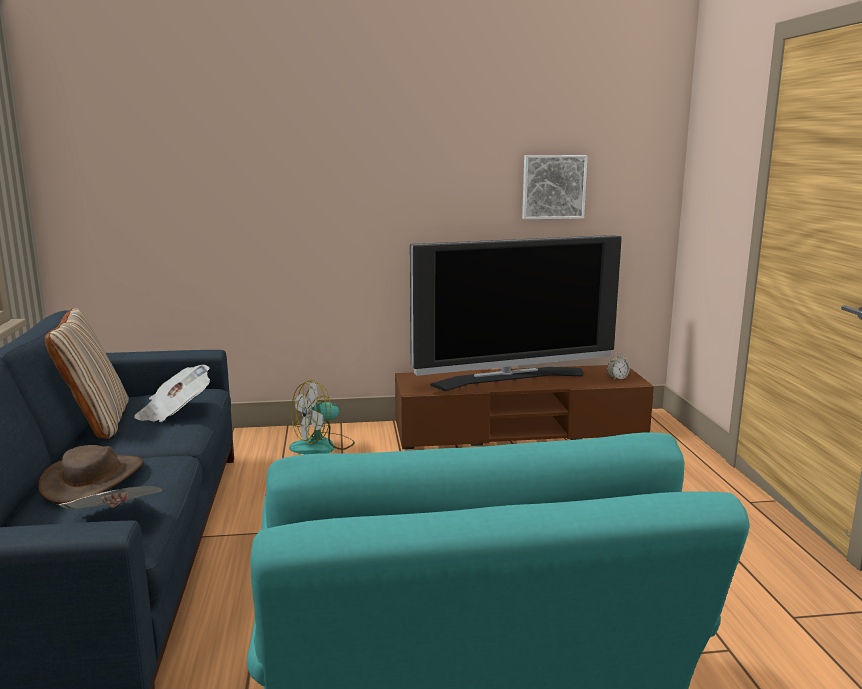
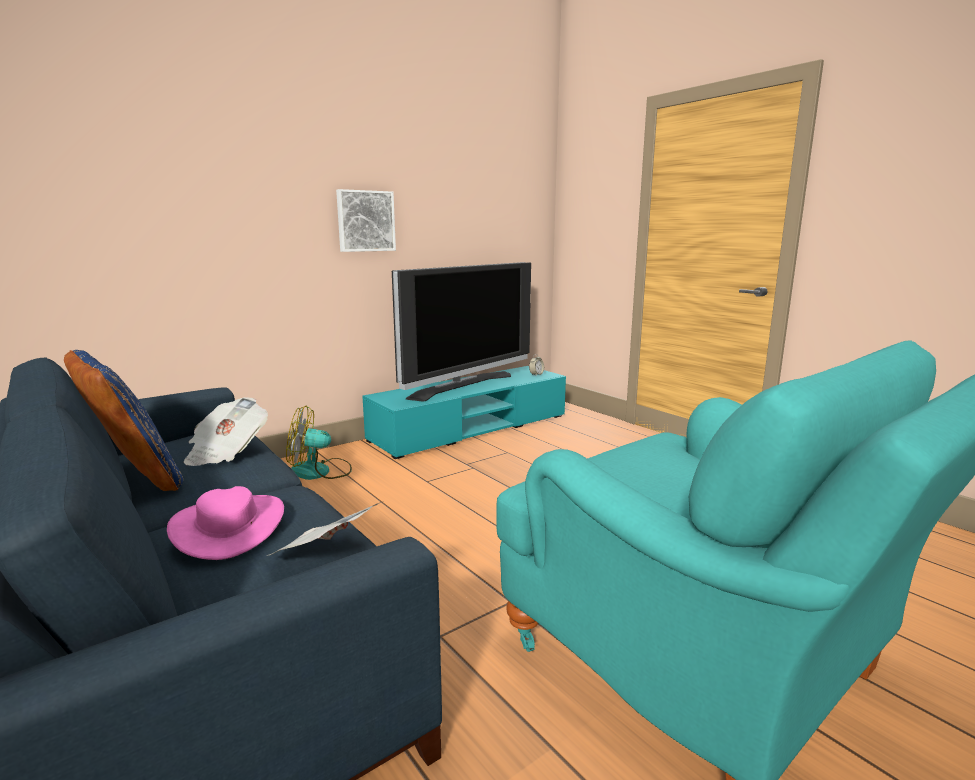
camera: 30 degrees left, 0 degrees up
(94, 479) = (229, 527): brown hat -> pink hat
(96, 422) = (133, 479): beige pillow -> blue pillow
(322, 446) = (320, 471): fan -> fan turned 60 degrees clockwise
(519, 430) = (470, 428): brown tv stand -> turquoise tv stand
(553, 187) = (473, 224): picture -> picture (365, 221)

